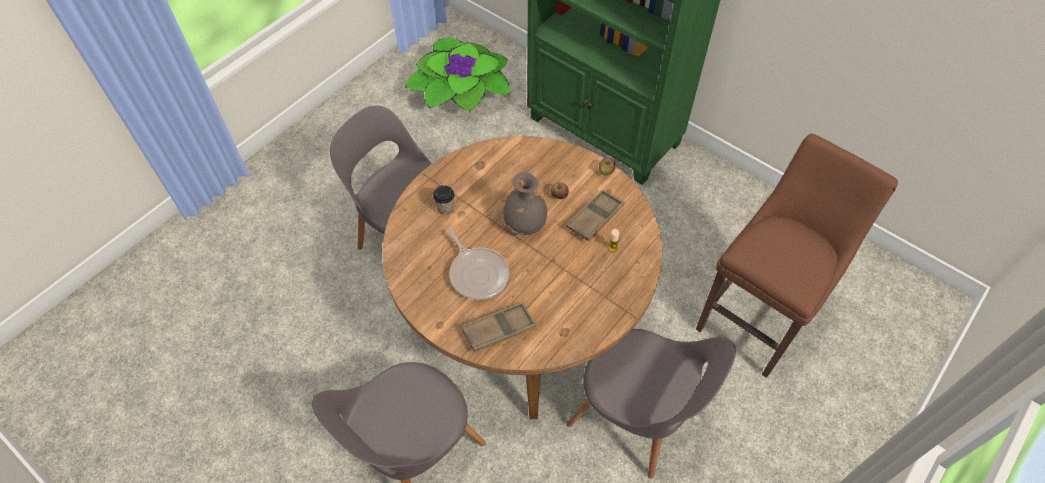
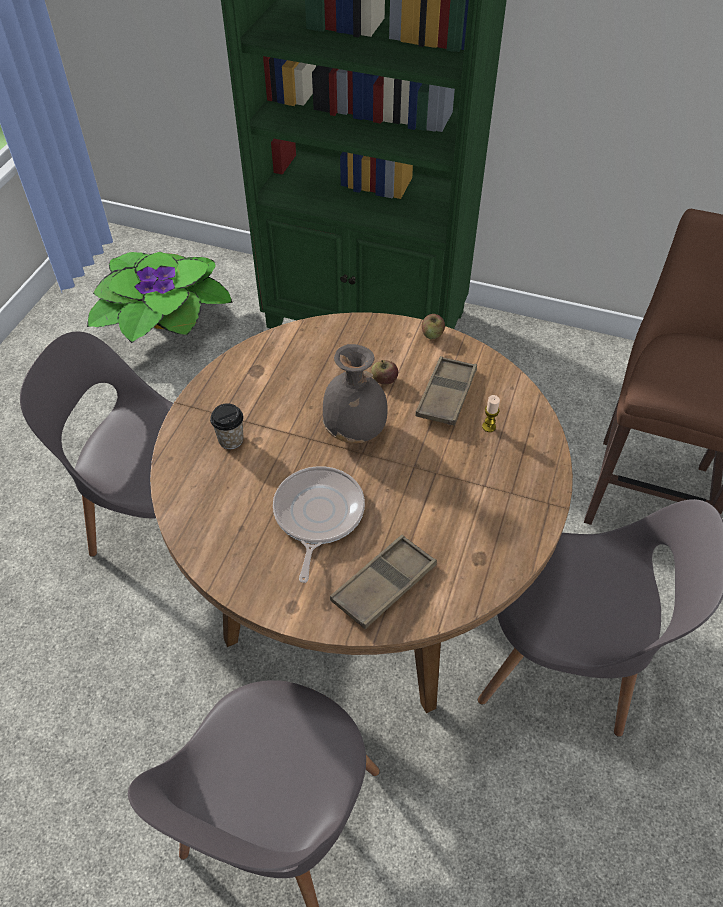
camera: 20 degrees left, 5 degrees down
(477, 273) = (317, 515): frying pan -> frying pan turned 120 degrees counterclockwise

